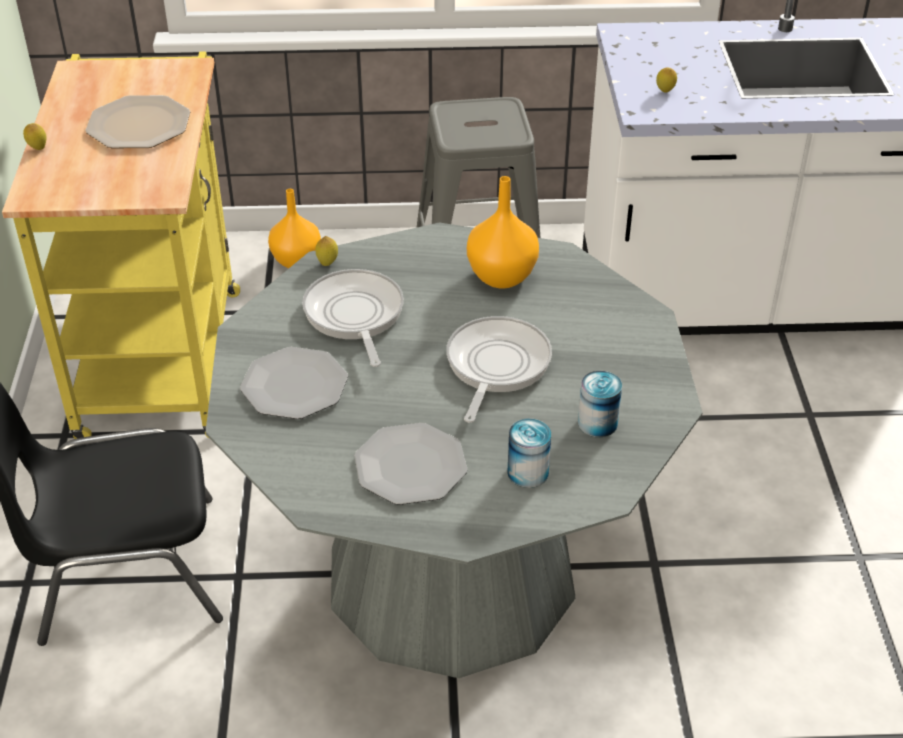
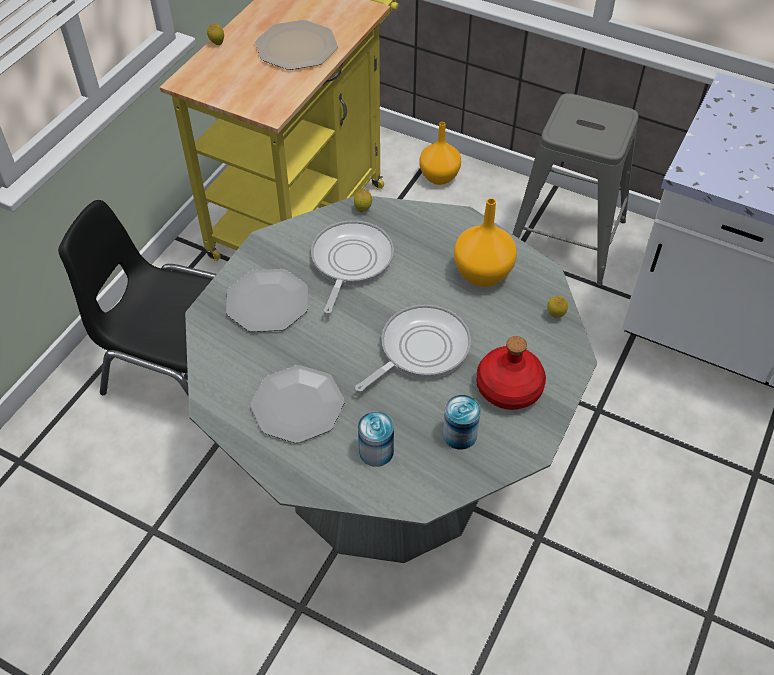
camera: 30 degrees right, 10 degrees up
(609, 365) = (508, 388): none -> red bottle
(665, 92) = (725, 160): lemon -> lemon (555, 316)

